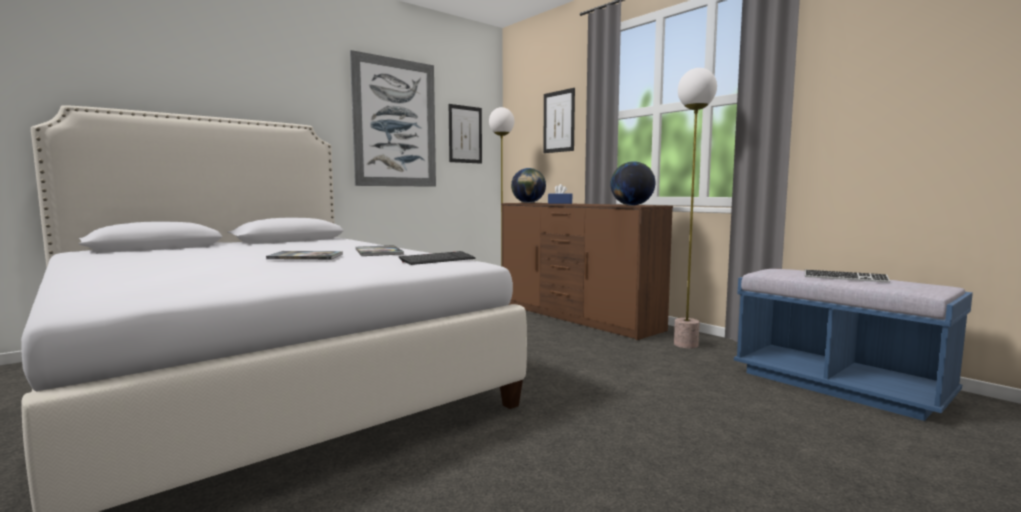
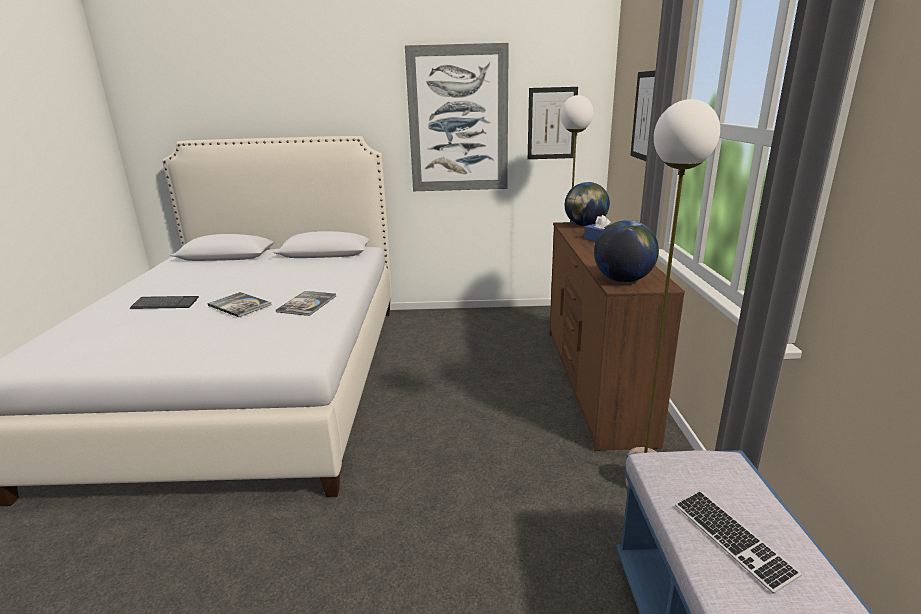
camera: 40 degrees right, 15 degrees up
(437, 260) = (294, 340): keyboard -> keyboard (165, 304)

